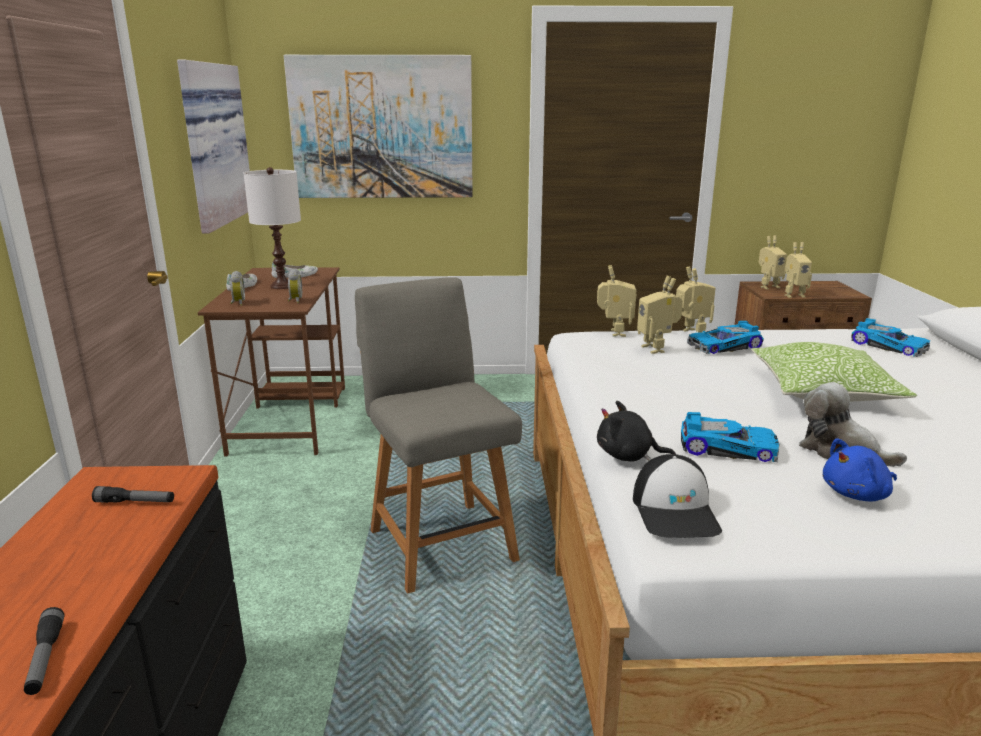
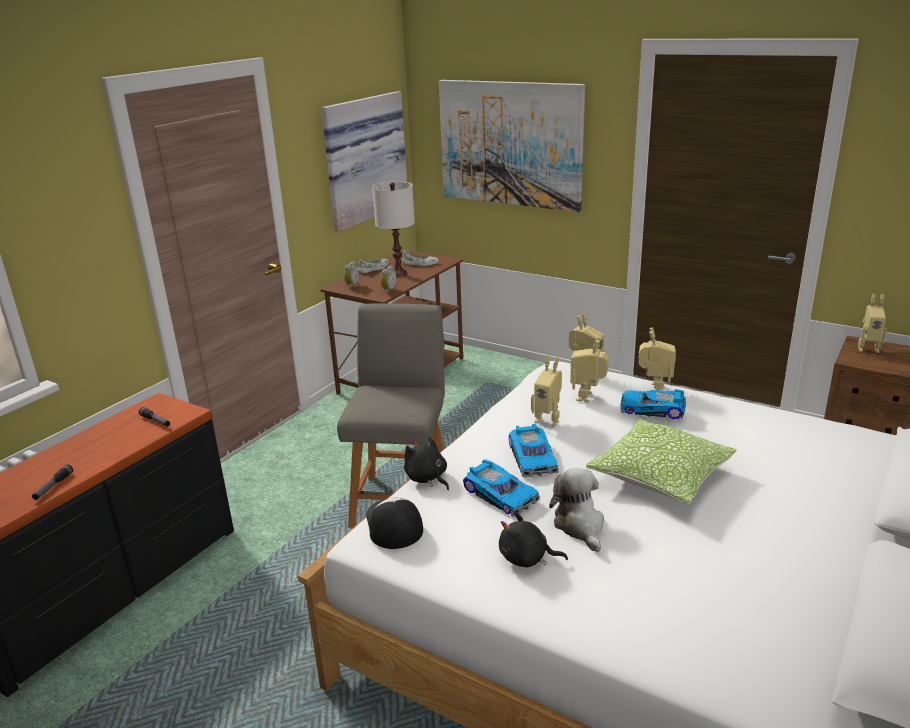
camera: 35 degrees right, 5 degrees up
(676, 511) = (393, 524): cap -> cap turned 135 degrees clockwise
(793, 295) = (876, 365): toy robot -> toy robot (548, 420)
(857, 494) = (527, 558): blue plush toy -> black plush toy
(889, 346) = (828, 450): toy car -> toy car (533, 458)

